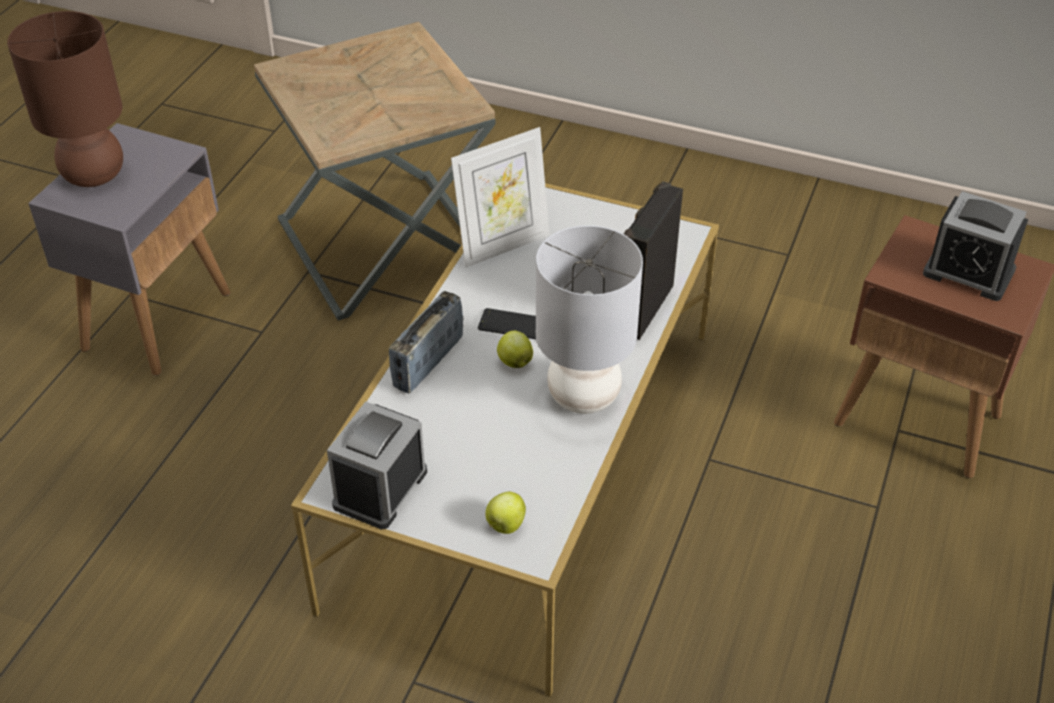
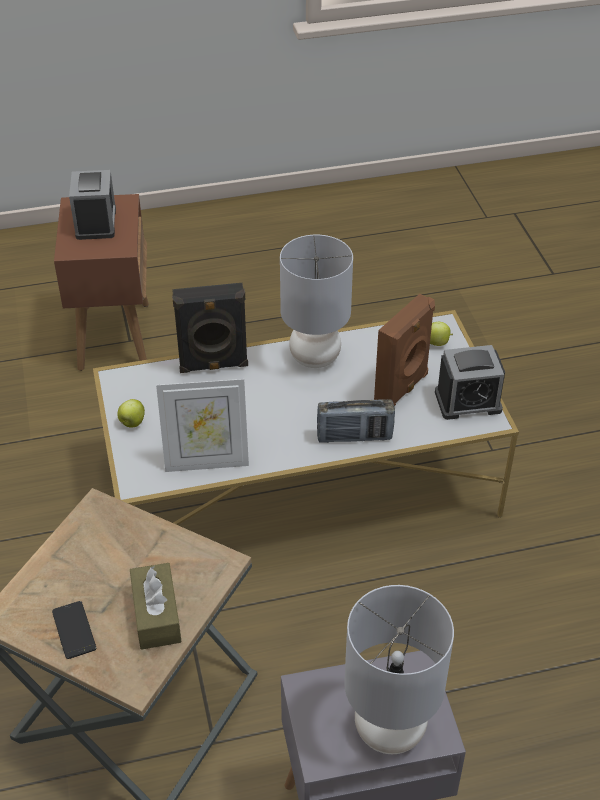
camera: 125 degrees left, 0 degrees up
(95, 176) = (389, 729): brown table lamp -> grey table lamp
(322, 96) = (156, 615): none -> brown tissue box
(458, 442) = (402, 389): none -> brown speaker
(503, 245) = (206, 462): picture frame -> picture frame turned 150 degrees clockwise
(511, 325) = (283, 416): phone -> phone (74, 630)
(514, 361) = (315, 399): apple -> apple (132, 423)

